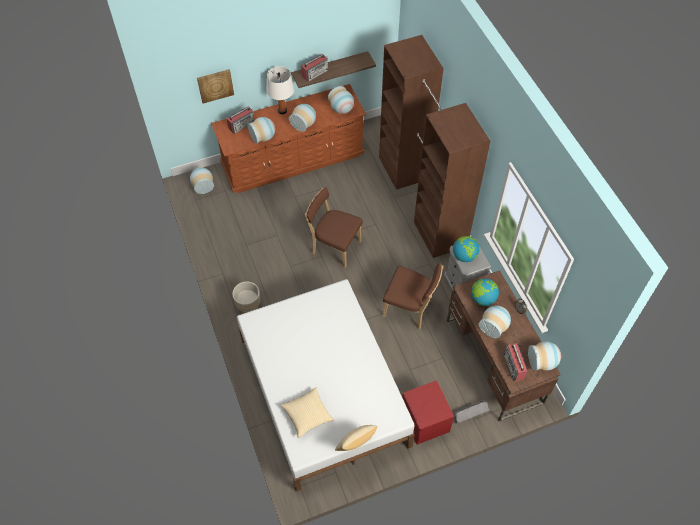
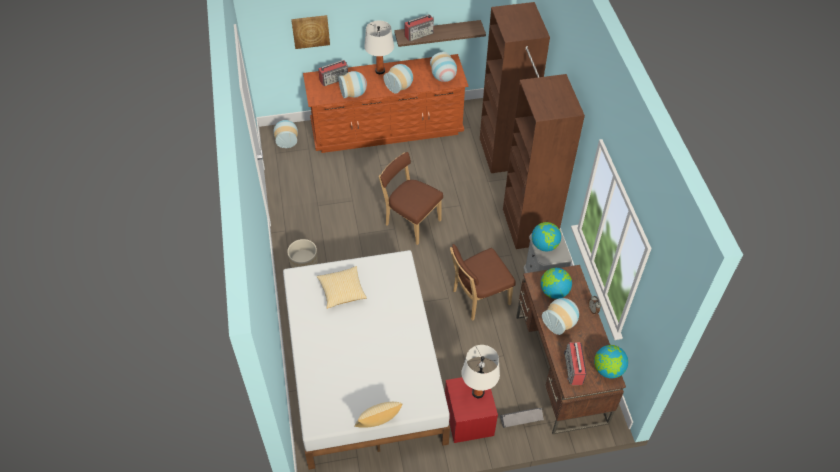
camera: 10 degrees right, 5 degrees down
(307, 415) = (333, 384): pillow -> pillow (342, 291)
(410, 309) = (478, 298): brown chair -> brown chair turned 120 degrees clockwise
(433, 399) = (478, 393): none -> white table lamp
(542, 362) = (607, 369): vase -> globe

